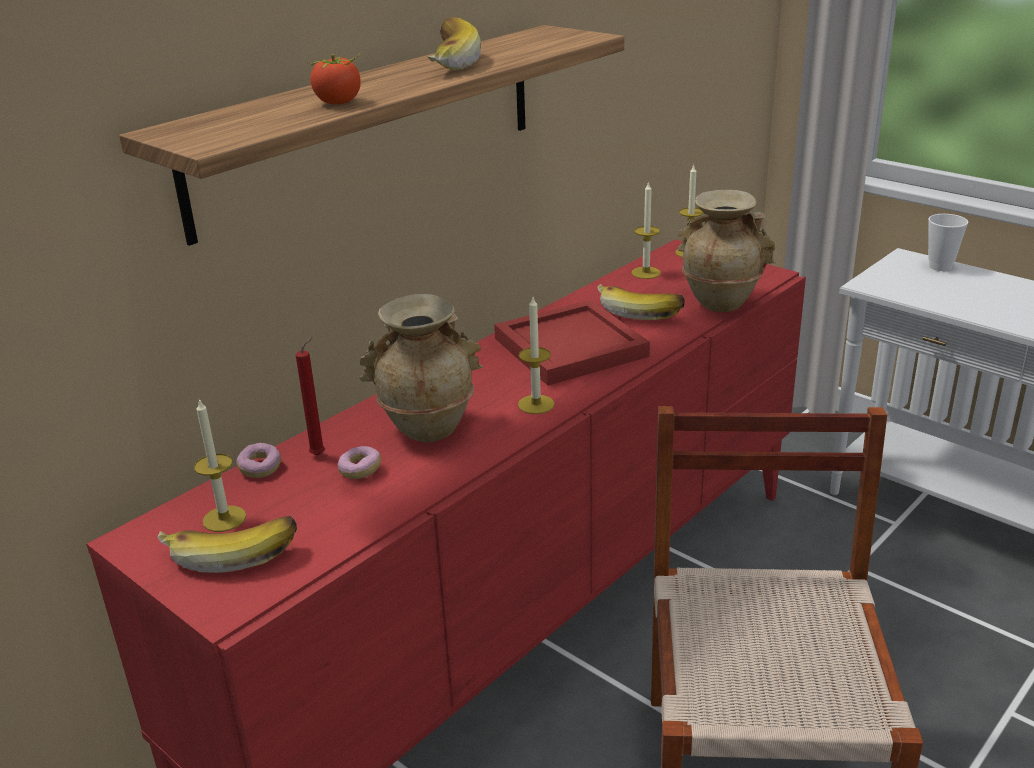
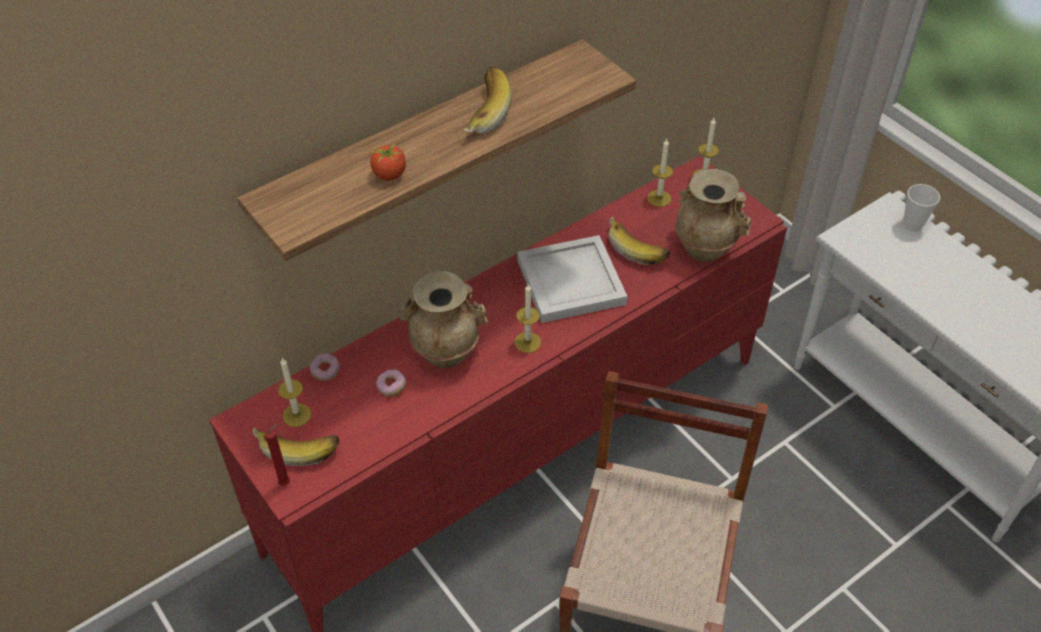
camera: 10 degrees right, 20 degrees up
(320, 454) = (367, 365): red candle -> red candle (286, 483)
(573, 347) = (572, 282): red tray -> white tray

